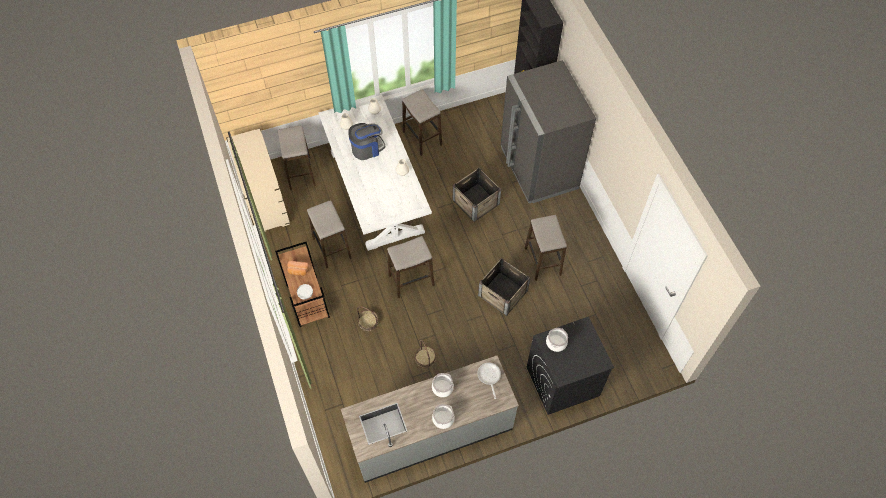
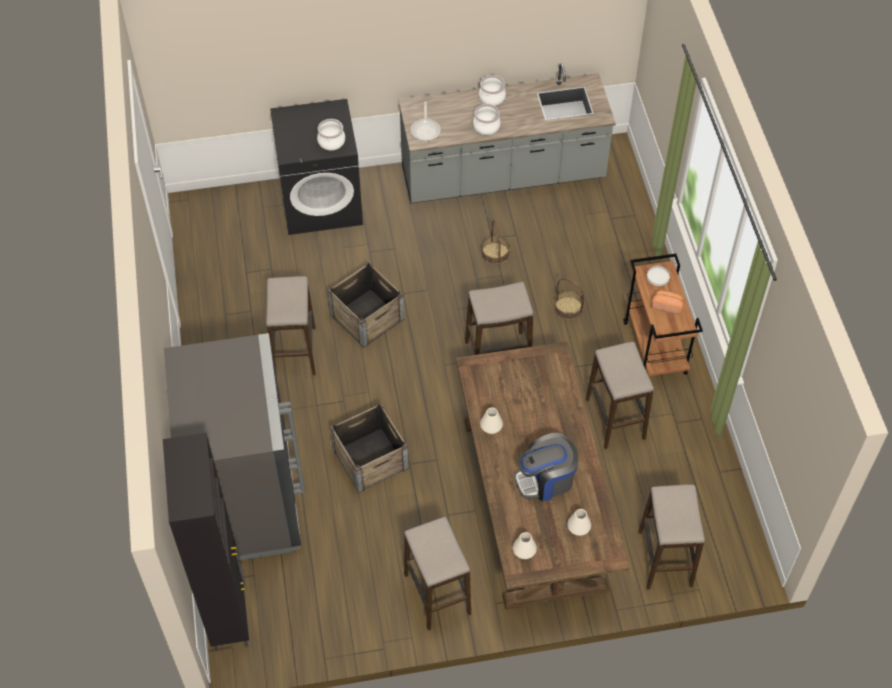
camera: 170 degrees left, 5 degrees down
(264, 200) = (726, 517): beige dresser -> none
(376, 191) = (534, 504): white dining table -> brown dining table

